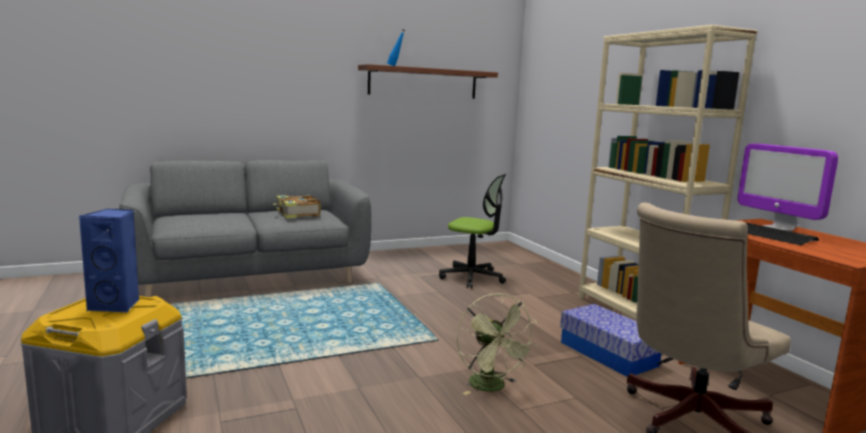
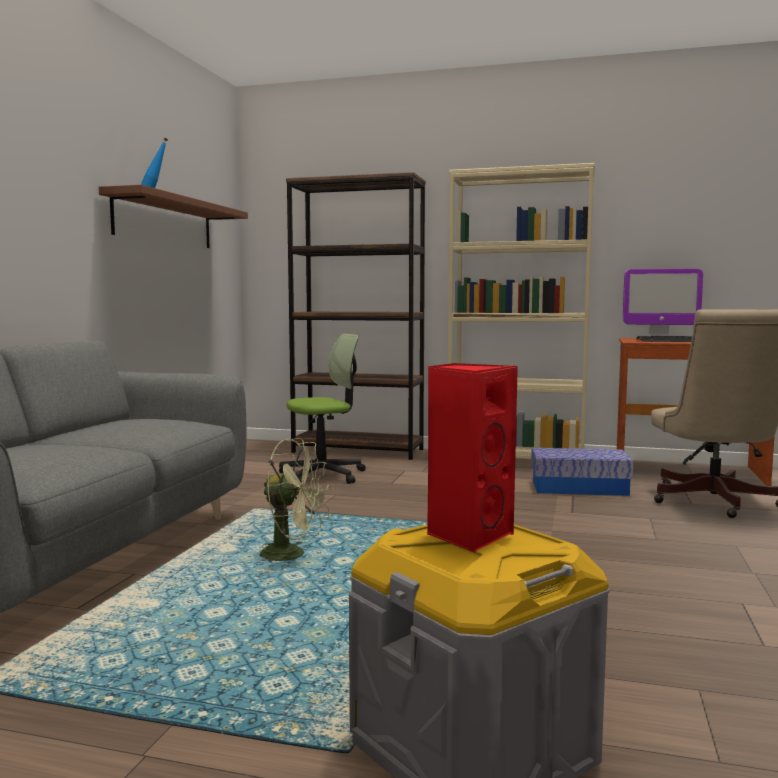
camera: 50 degrees left, 5 degrees down
(117, 305) = (468, 536): blue speaker -> red speaker
(297, 214) = (143, 424): book -> none
(492, 387) = (602, 536): green fan -> green fan (293, 555)
(547, 269) = (358, 450): none -> brown bookcase

